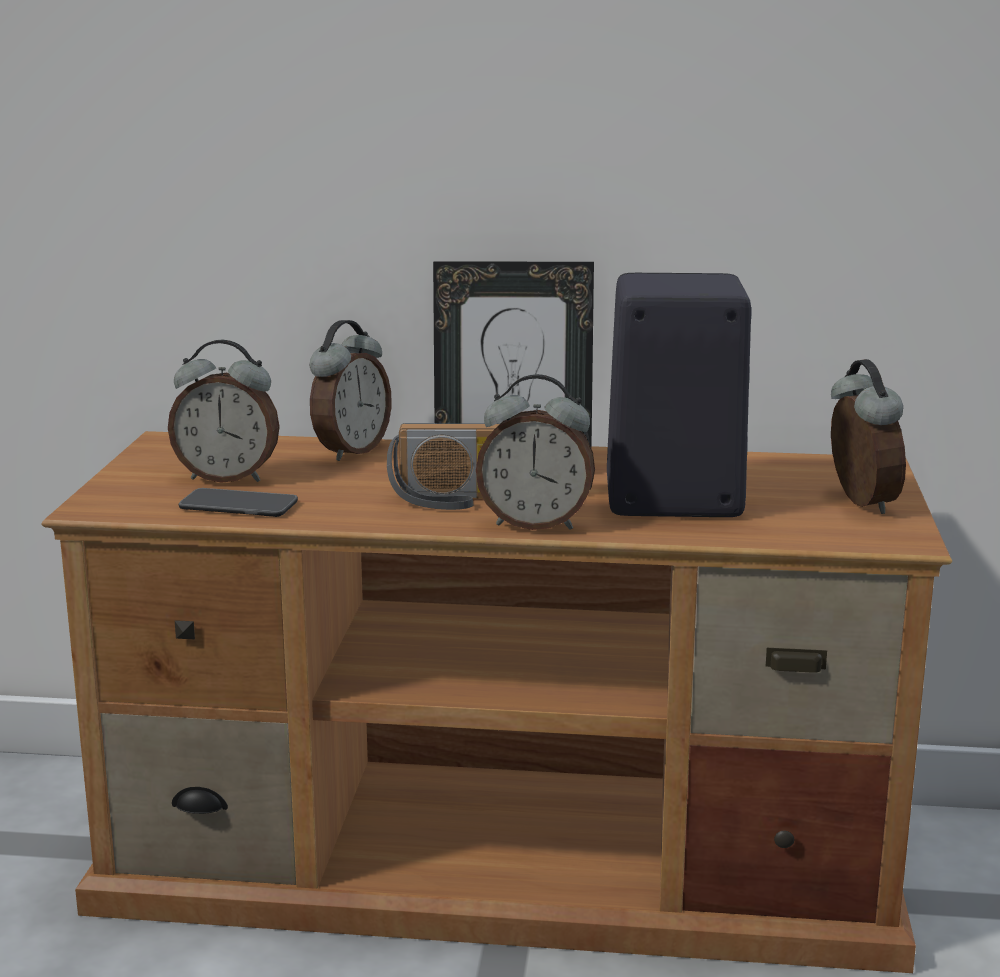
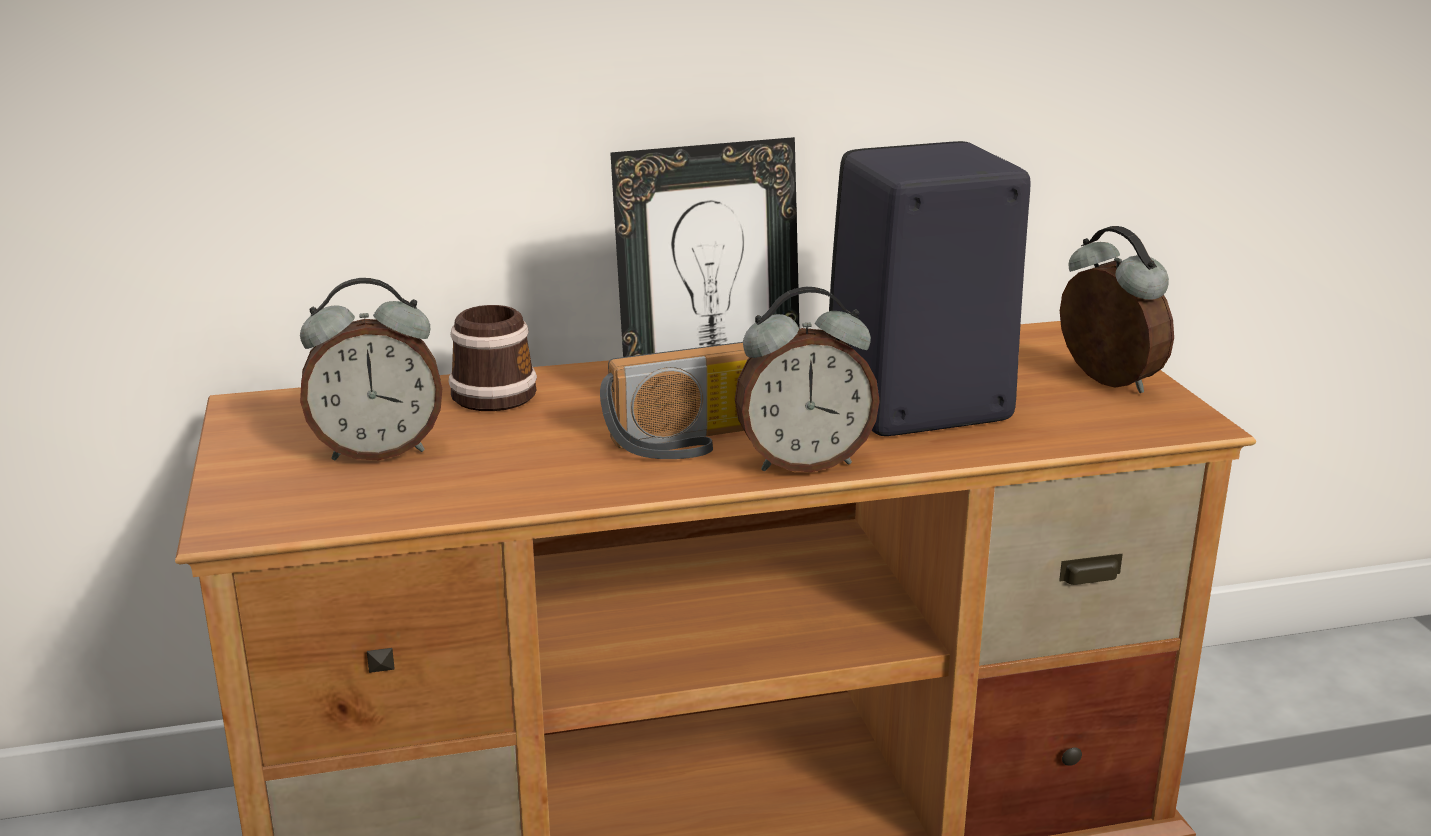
camera: 20 degrees left, 5 degrees up
(238, 505) = (427, 491): phone -> none
(350, 451) = (498, 390): alarm clock -> mug

